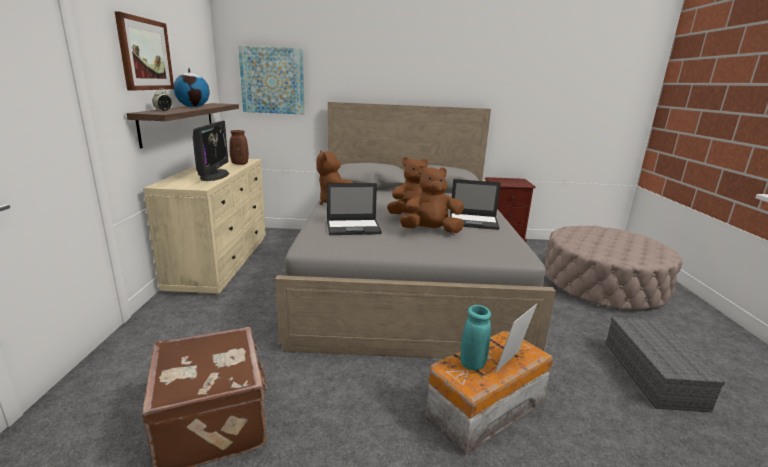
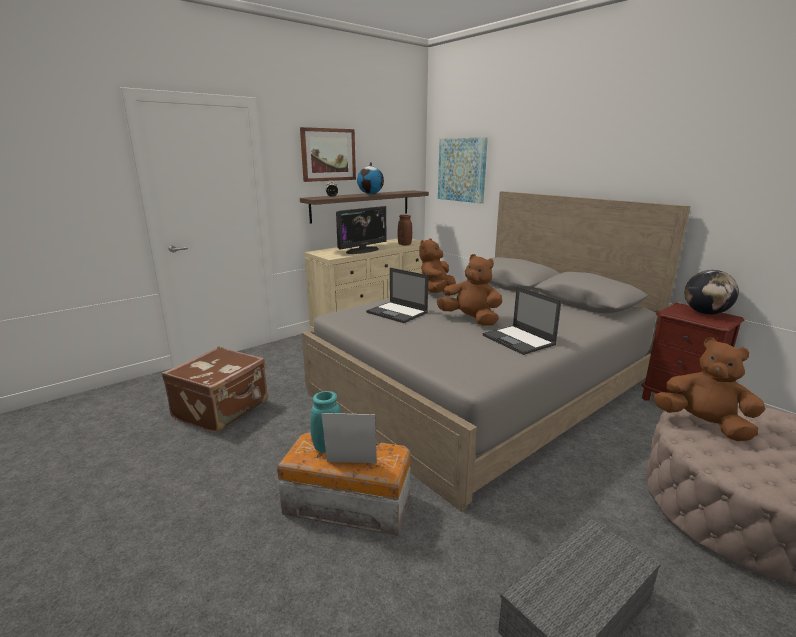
camera: 50 degrees right, 0 degrees up
(430, 231) = (449, 334): brown plush toy -> brown plush toy (703, 425)
(510, 180) = (705, 313): none -> globe

